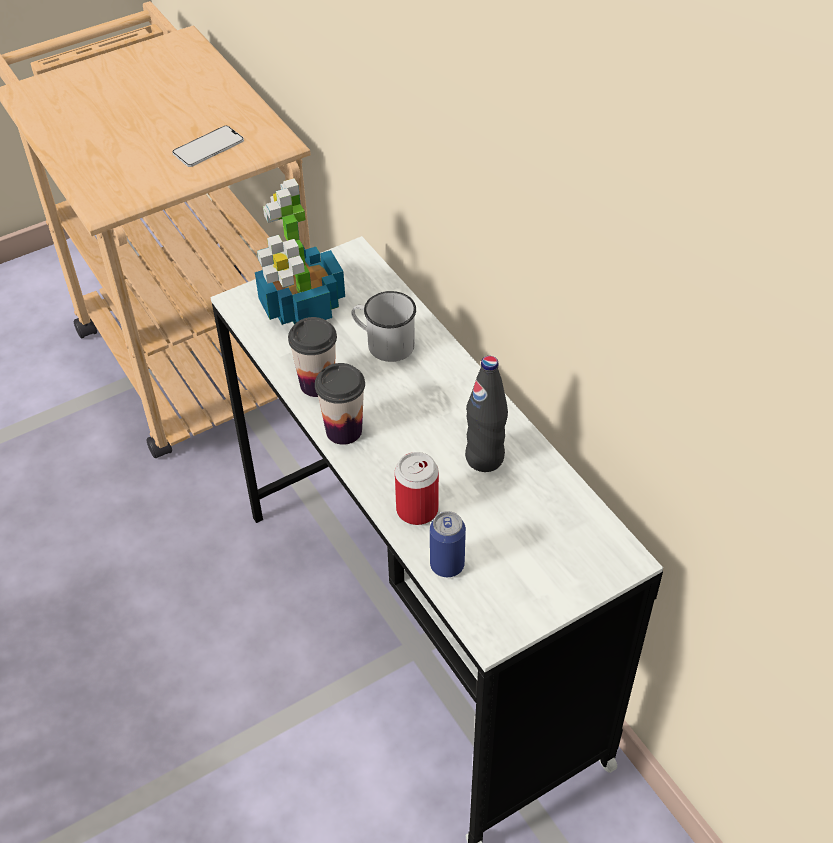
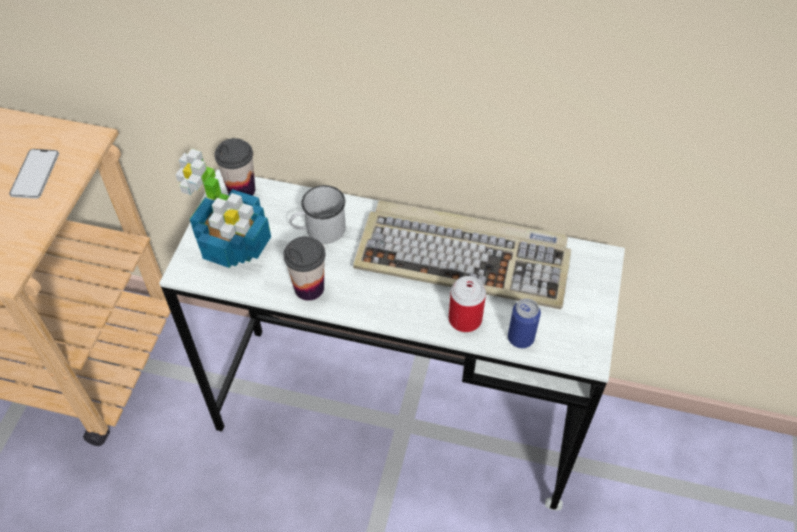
camera: 45 degrees left, 5 degrees up
(344, 430) = (363, 305): cup -> cup (241, 190)
(484, 458) = (465, 258): black bottle -> keyboard

